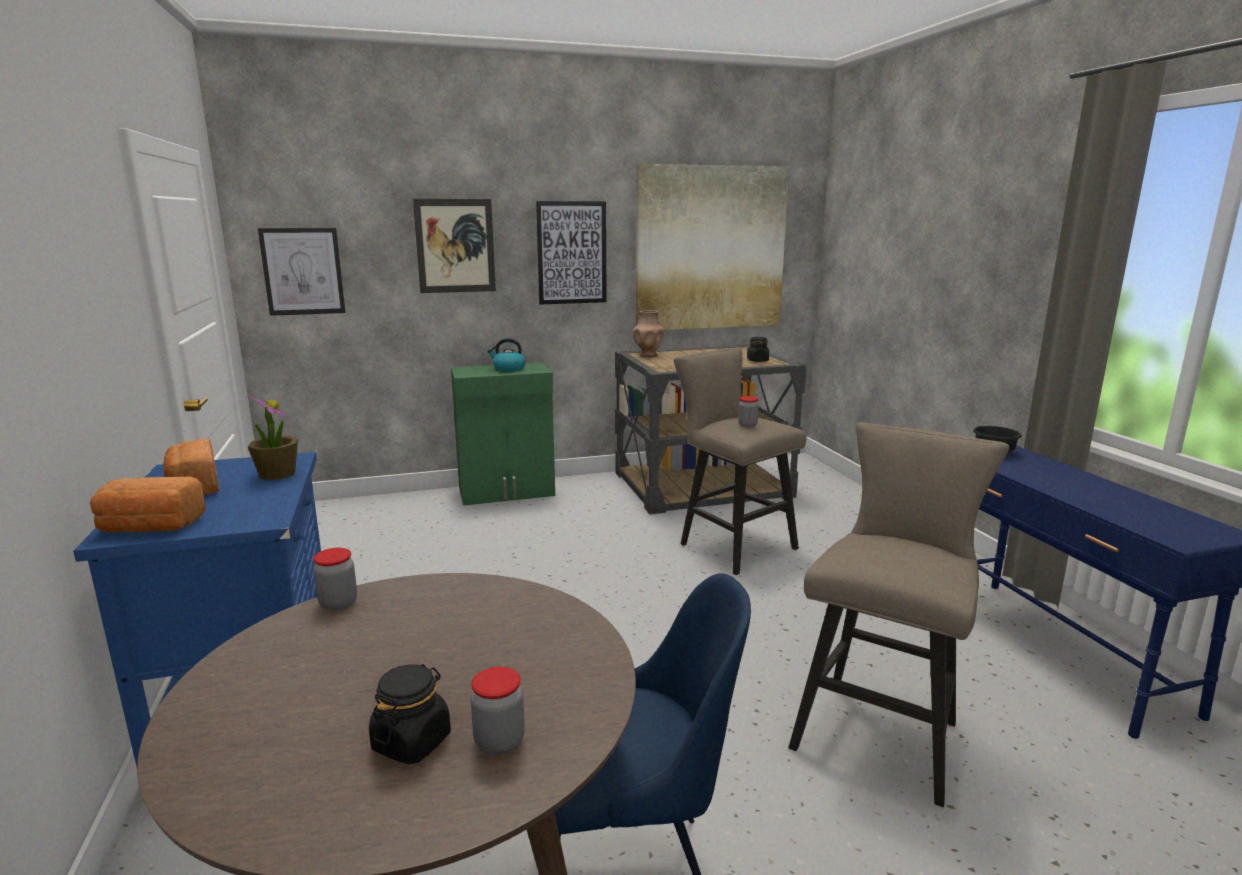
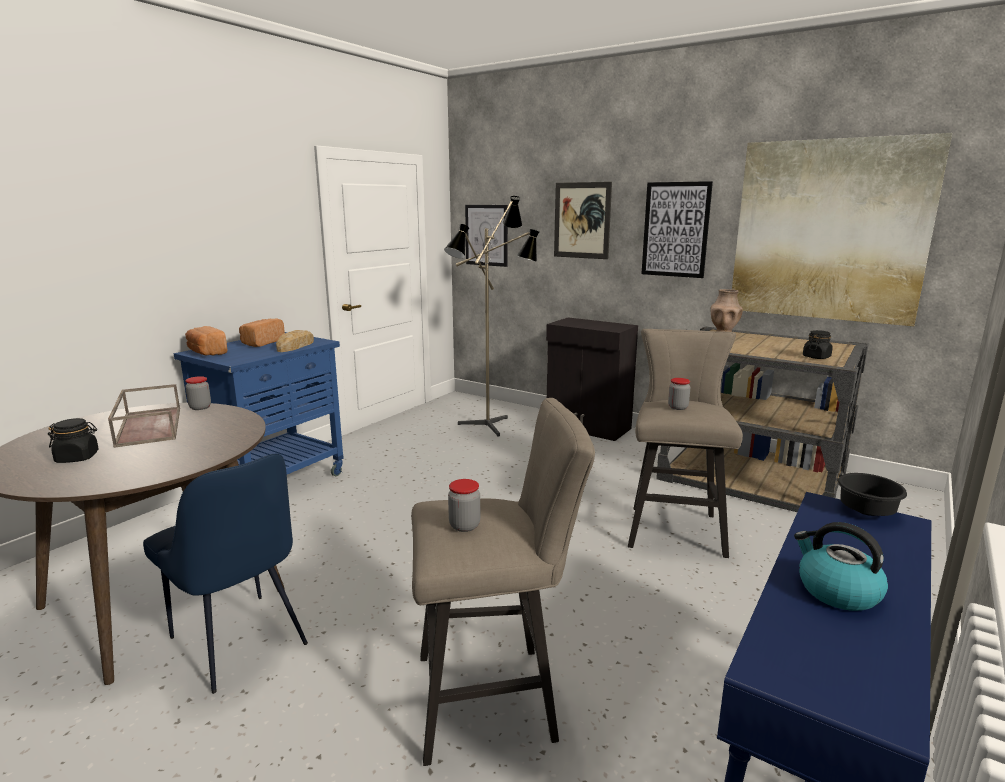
camera: 50 degrees right, 0 degrees up
(277, 474) = (296, 346): potted plant -> bread
(353, 657) = (148, 426): none -> brown tray
(409, 527) = (493, 427): none -> floor lamp
(499, 742) = (83, 472): jar -> jar (464, 526)
(507, 492) = (588, 427): green cabinet -> black cabinet
(508, 369) = (598, 325): kettle -> kettle (836, 591)

